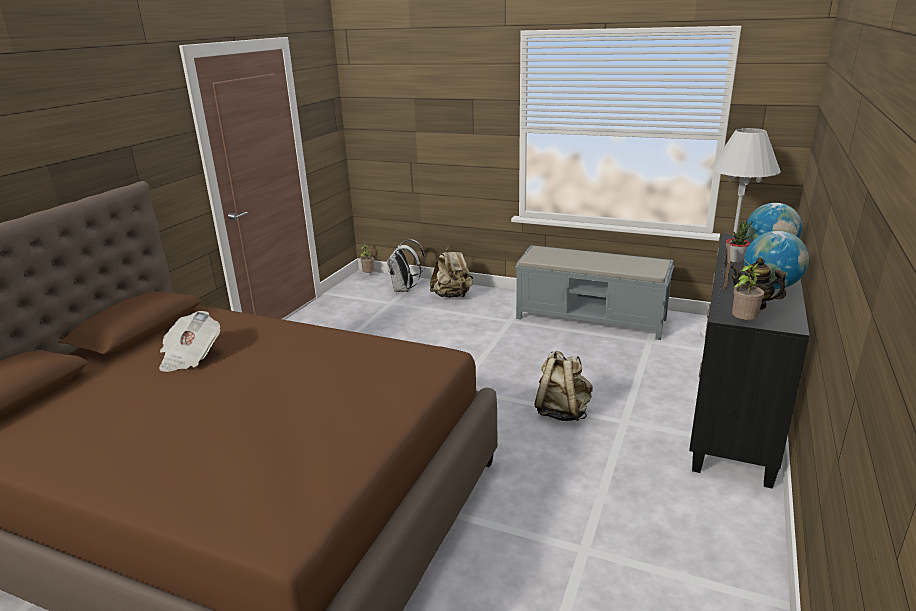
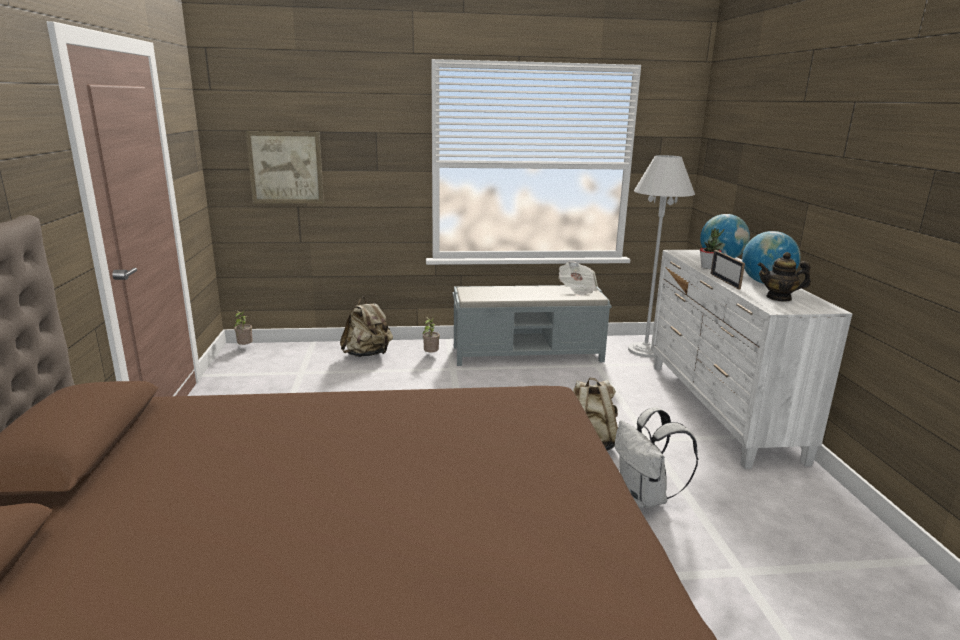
camera: 30 degrees left, 5 degrees down
(190, 357) = (217, 464): newspaper -> newspaper (577, 289)
(401, 129) = (286, 167): none -> picture
(405, 289) = (305, 356): white backpack -> white backpack (645, 497)
(733, 411) = (719, 410): black dresser -> white dresser
(742, 323) = (796, 312): potted plant -> potted plant (430, 355)

